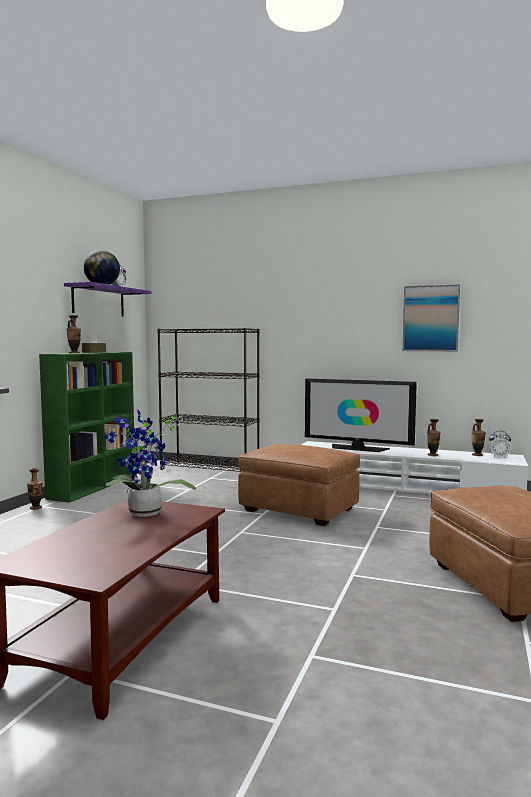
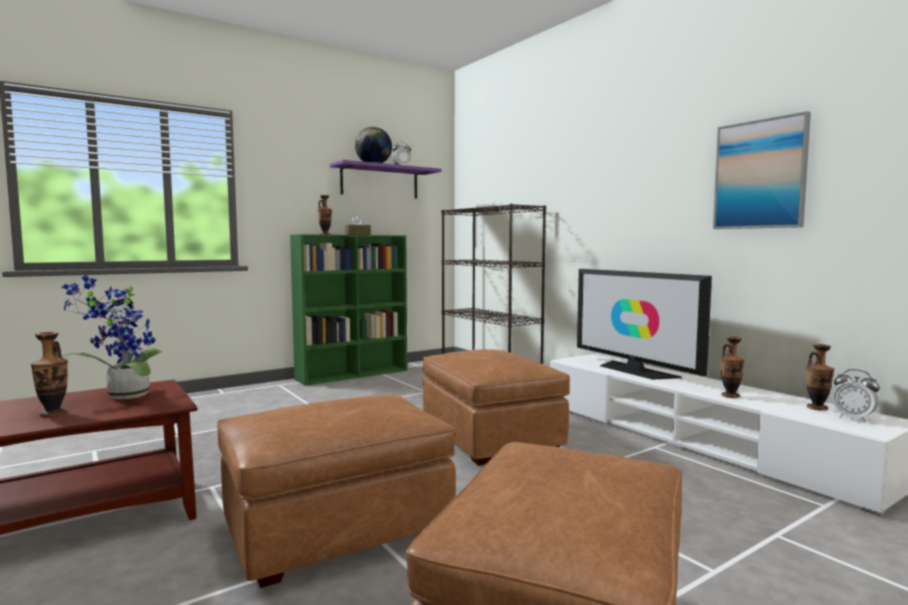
camera: 35 degrees right, 0 degrees up
(36, 508) = (272, 385): vase -> vase (53, 414)
(321, 578) = (336, 530): none -> brown ottoman

